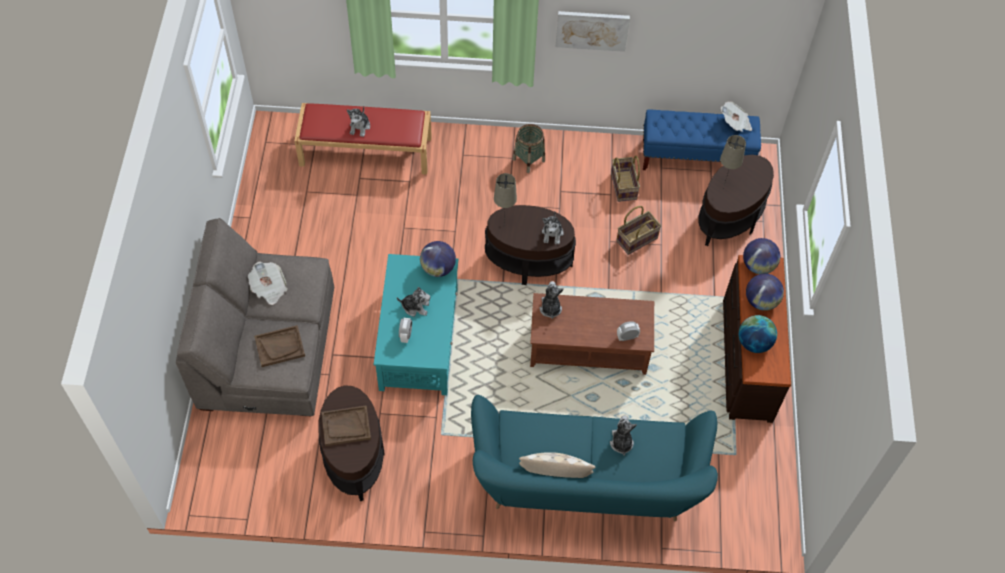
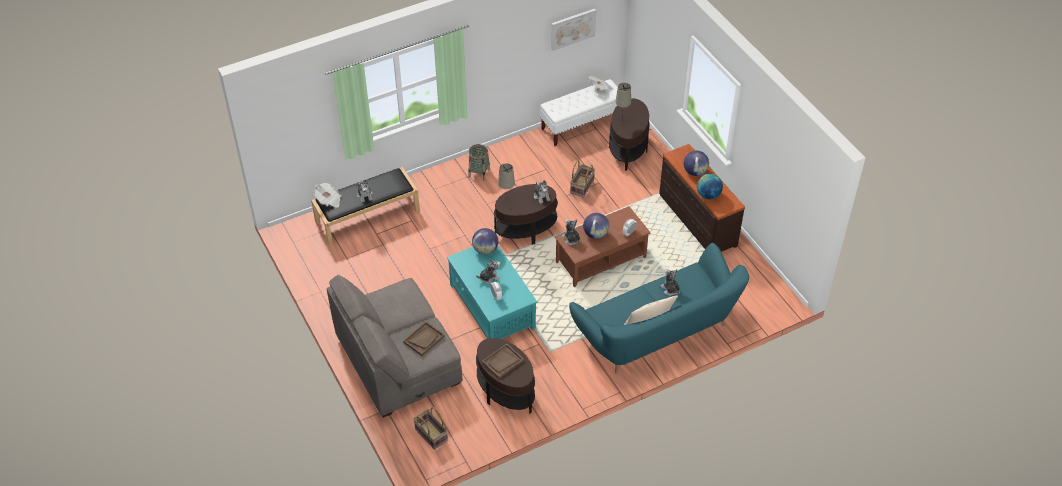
camera: 30 degrees left, 10 degrees down
(269, 288) = (388, 310): newspaper -> newspaper (329, 200)
(366, 151) = (368, 216): red bench -> black bench
(592, 30) = (496, 59): picture -> picture (572, 28)
(623, 186) = (549, 161): basket -> basket (430, 435)
(696, 158) = (582, 125): blue bench -> white bench
(758, 266) = (678, 154): globe -> globe (595, 234)

